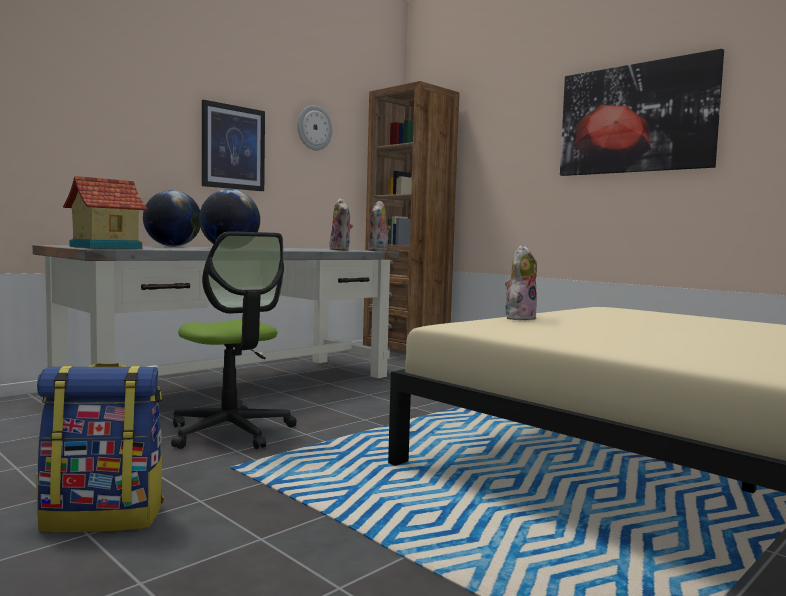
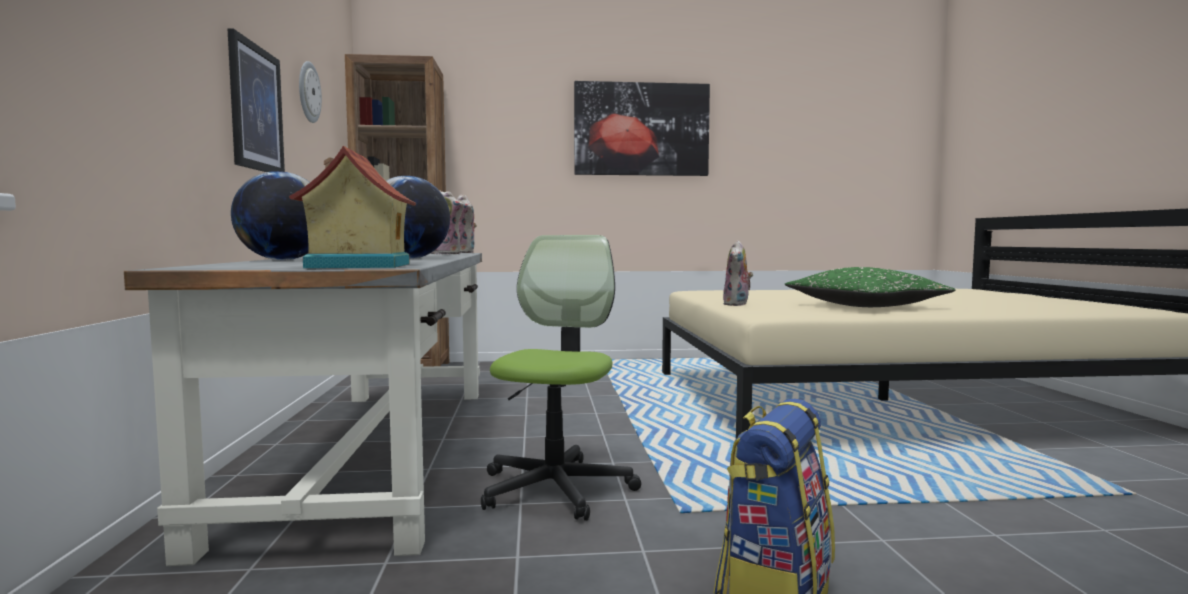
camera: 50 degrees left, 0 degrees up
(231, 432) = (555, 488): office chair -> office chair turned 75 degrees counterclockwise
(519, 318) = (737, 304): plush toy -> plush toy turned 150 degrees counterclockwise
(633, 338) = (865, 306): none -> green pillow

